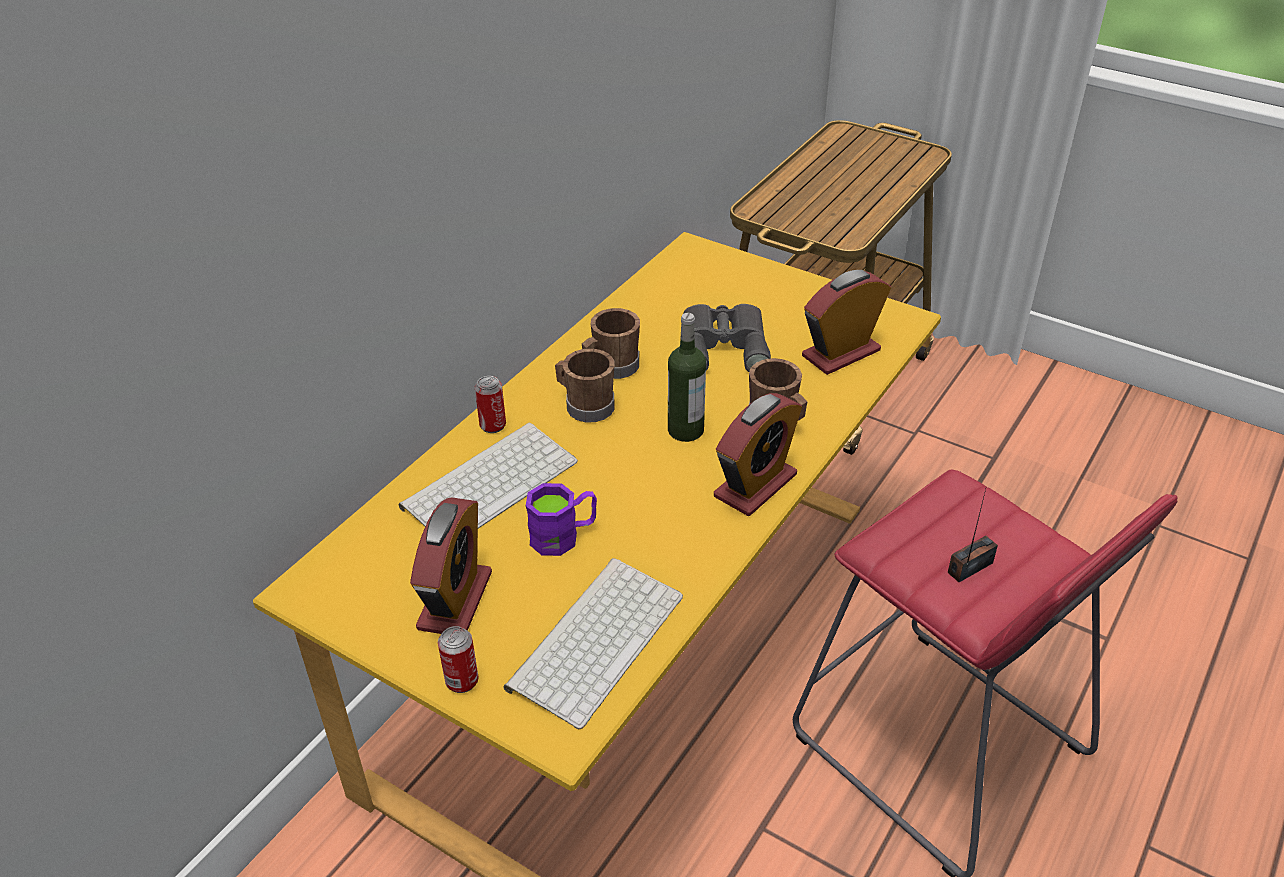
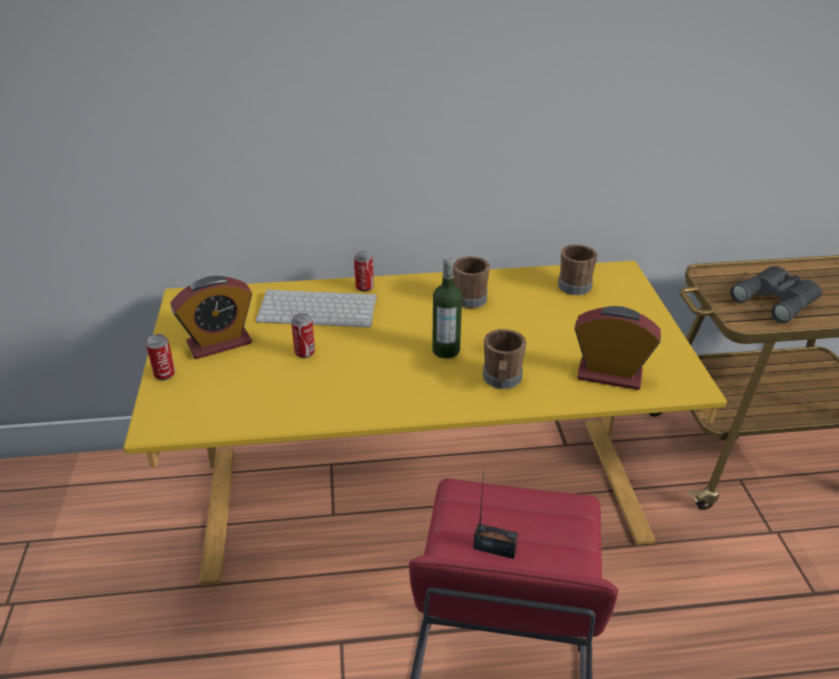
camera: 50 degrees right, 5 degrees down
(564, 536) = (305, 352): purple mug -> can
(585, 406) = (420, 307): brown mug -> brown mug (573, 284)
(595, 638) = (236, 402): keyboard -> none
(724, 344) = (546, 326): grey binoculars -> grey binoculars (777, 299)
(755, 486) = (429, 400): alarm clock -> none

